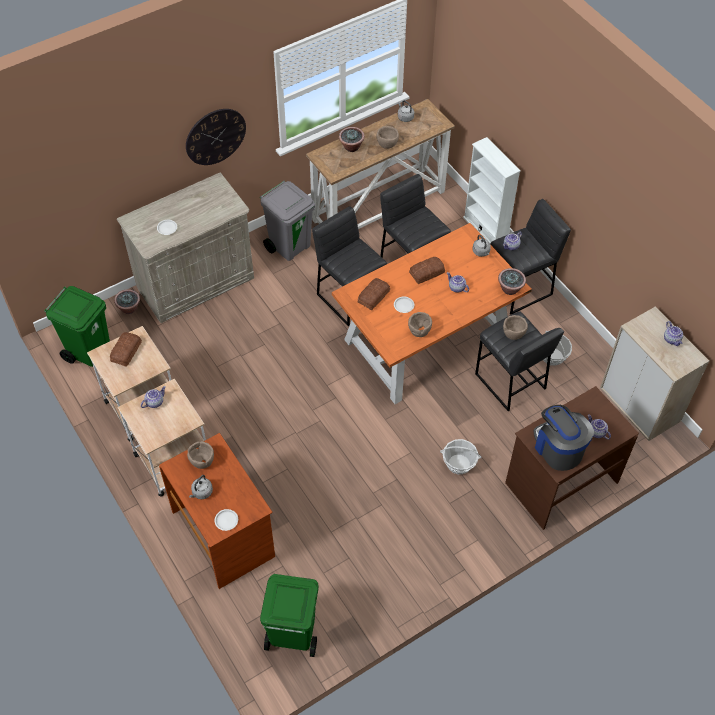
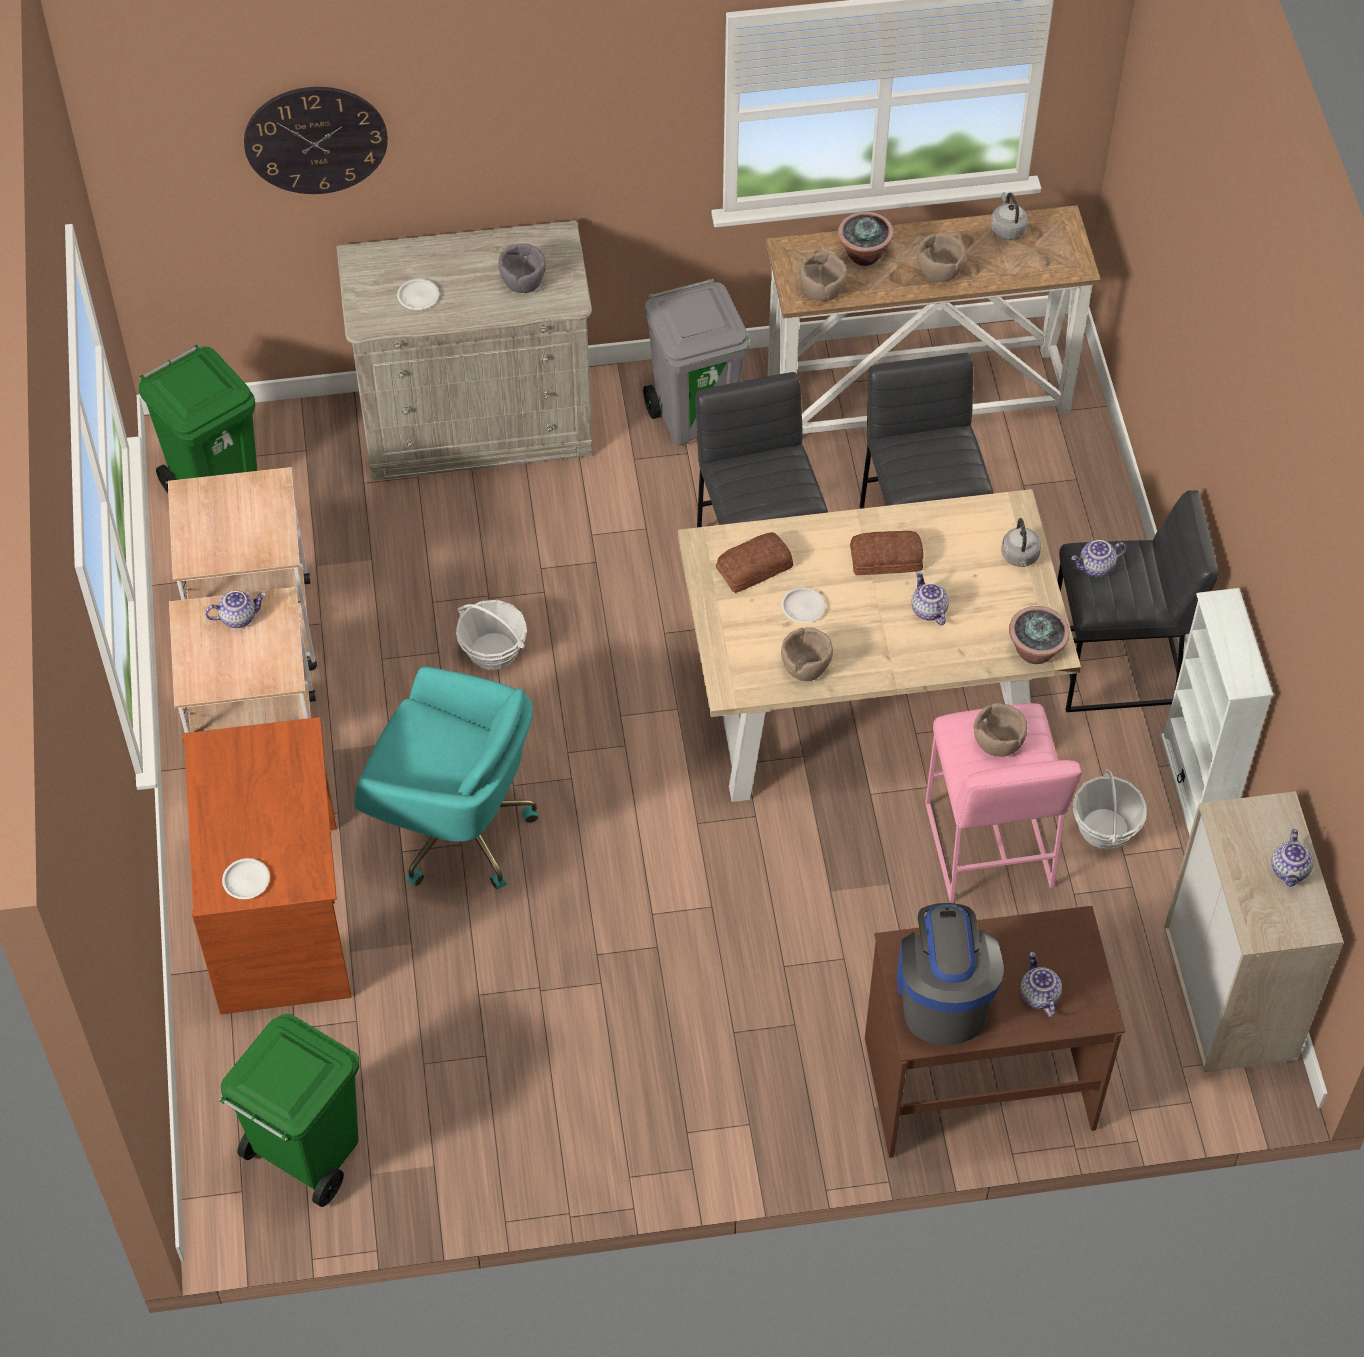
camera: 25 degrees right, 0 degrees up
(125, 351) = (235, 505): bread -> none
(129, 308) = (329, 431): potted plant -> none
(201, 492) = (230, 813): grey kettle -> none
(202, 461) = (262, 757): brown bowl -> brown bowl (822, 291)
(212, 206) = (523, 283): none -> grey bowl
(215, 136) = (574, 147): wall clock -> wall clock (315, 139)
(282, 464) = (455, 831): none -> turquoise office chair
(426, 340) = (864, 701): orange dining table -> beige dining table
(459, 464) = (793, 966): basket -> basket (493, 651)
(485, 230) = (1111, 522): white bookcase -> white bookcase (1195, 784)
(511, 382) = (989, 847): grey stool -> pink stool

